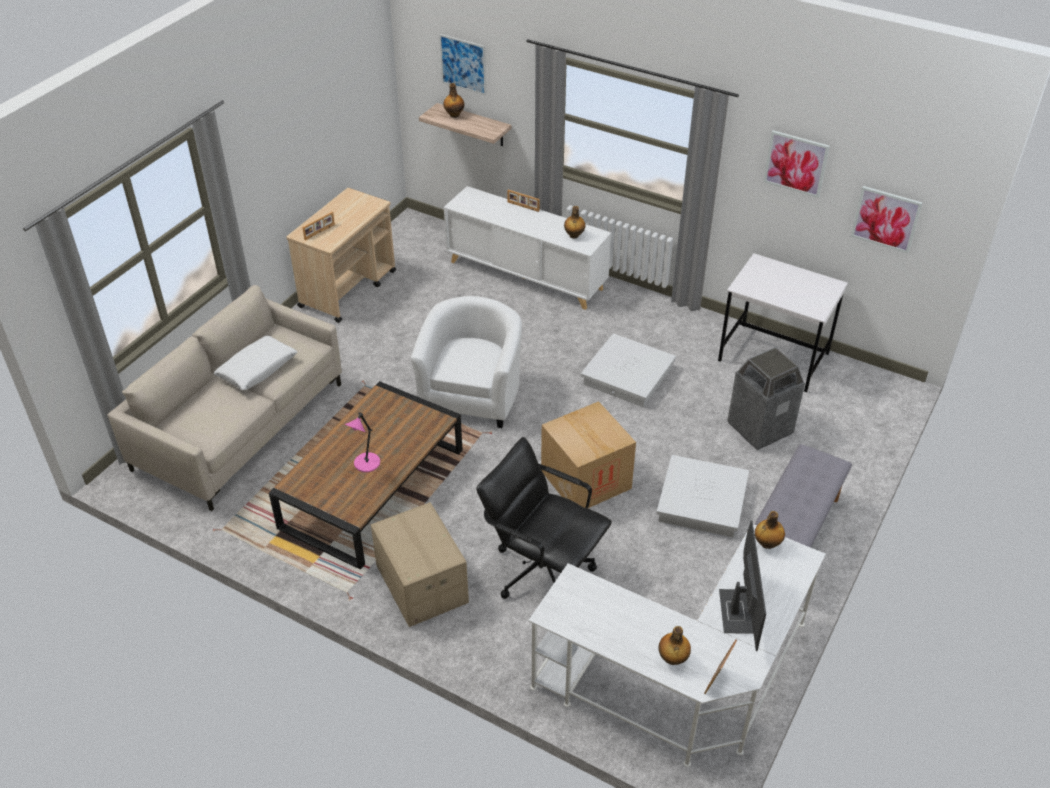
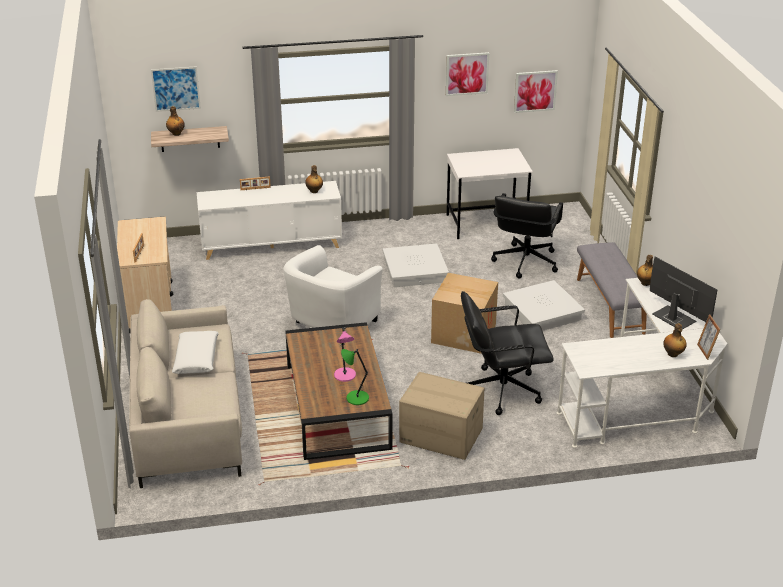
camera: 40 degrees left, 10 degrees down
(344, 495) = (356, 398): none -> green table lamp
(472, 395) = (331, 325): white armchair -> white armchair turned 120 degrees counterclockwise
(759, 428) = (525, 262): trash can -> black office chair

